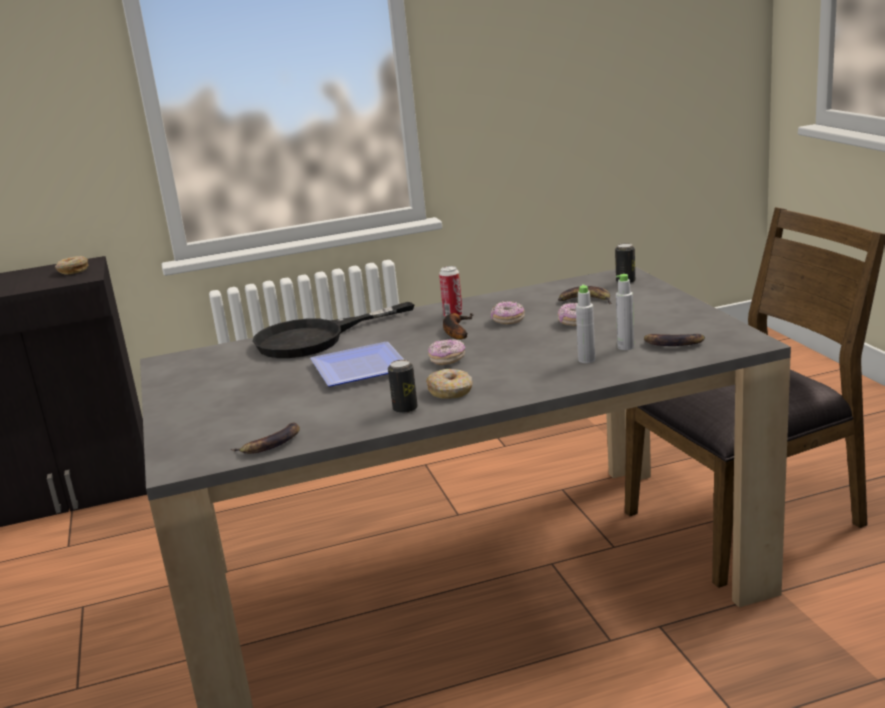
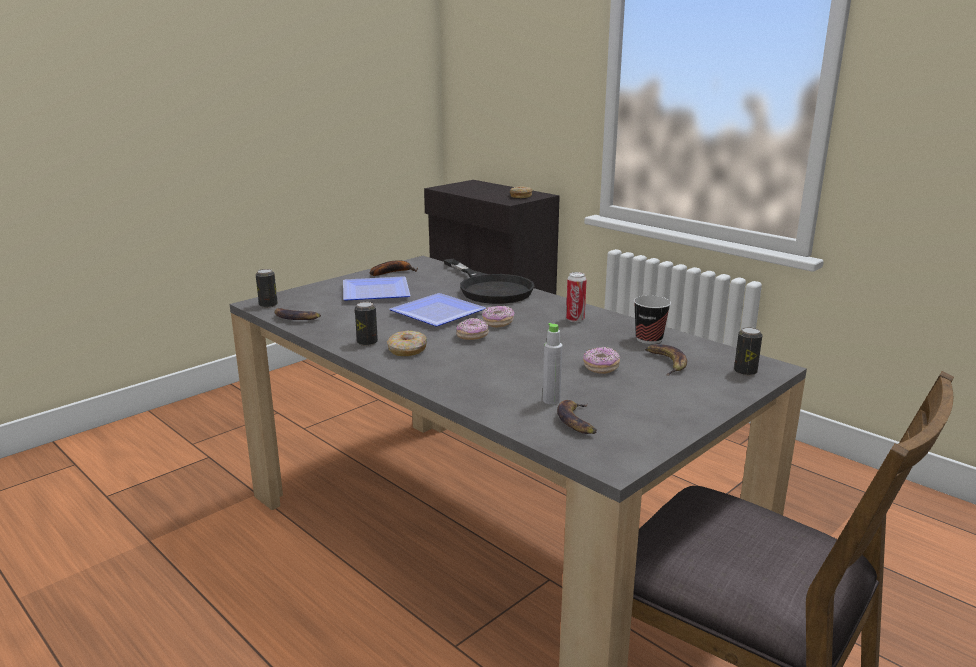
camera: 60 degrees right, 0 degrees up
(195, 460) = (268, 305): none -> can
(241, 392) = (378, 291): none -> plate
(315, 338) = (489, 288): black frying pan -> black frying pan turned 150 degrees counterclockwise
(455, 330) = (540, 327): banana -> banana (393, 272)
(508, 320) = (582, 341): donut -> donut (498, 323)
(530, 298) = (649, 339): none -> cup
(586, 360) = (506, 388): grey bottle -> none

